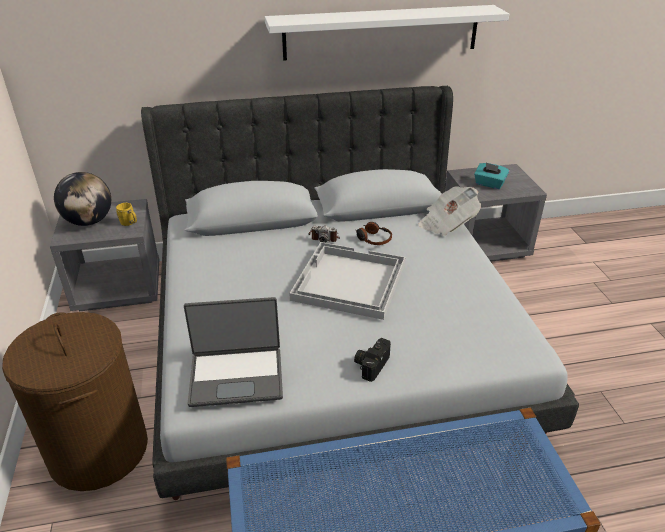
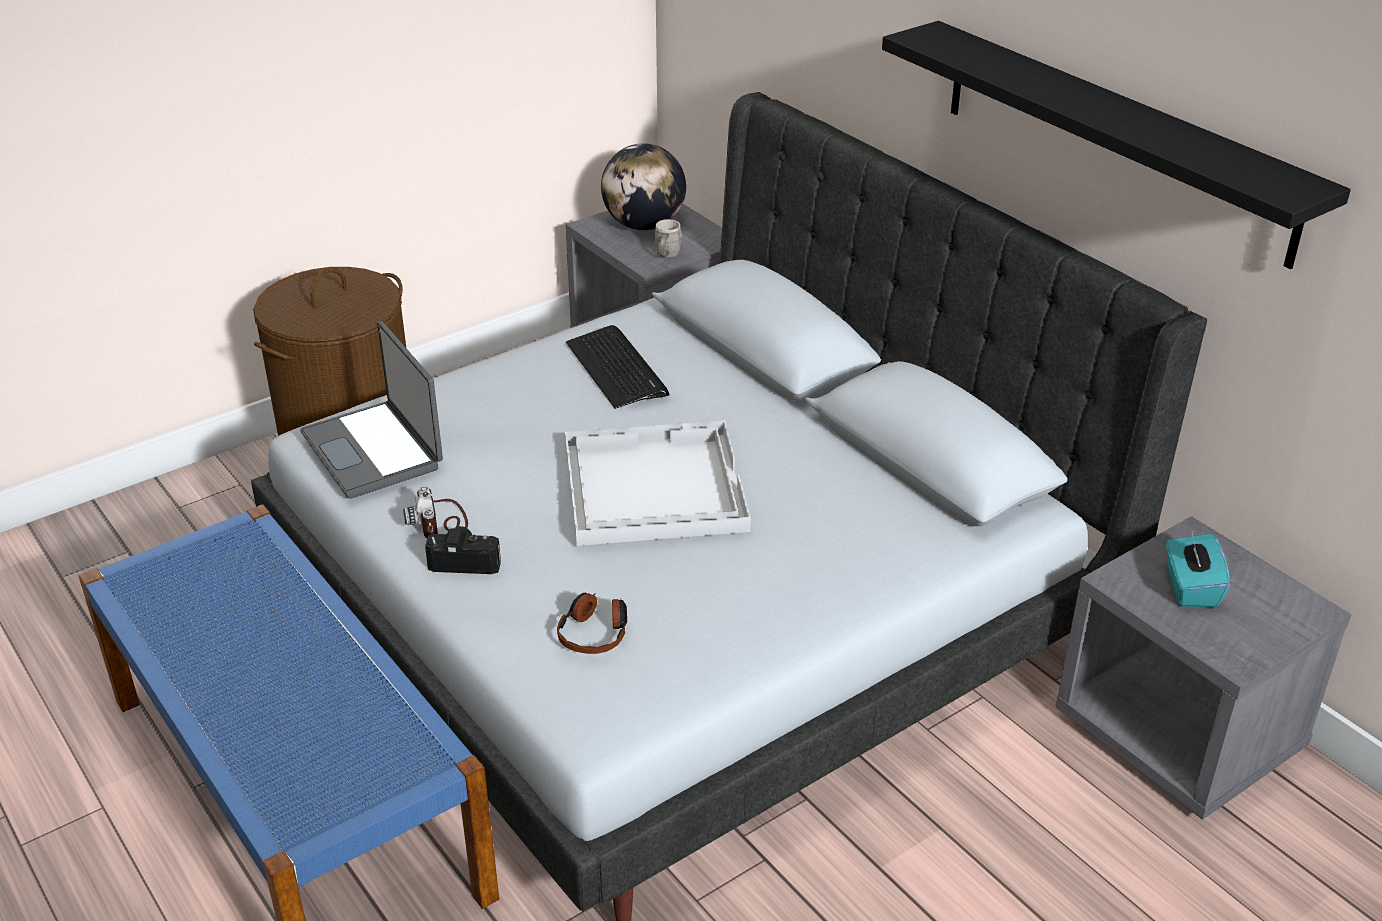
camera: 65 degrees right, 0 degrees up
(129, 223) = (666, 255): yellow mug -> grey mug
(231, 265) = (617, 368): none -> keyboard
(324, 237) = (767, 428): camera -> camera (440, 522)
(373, 239) = (806, 480): headphones -> headphones (595, 633)
(381, 32) = (1114, 139): white shelf -> black shelf
(447, 224) = (939, 554): newspaper -> none

